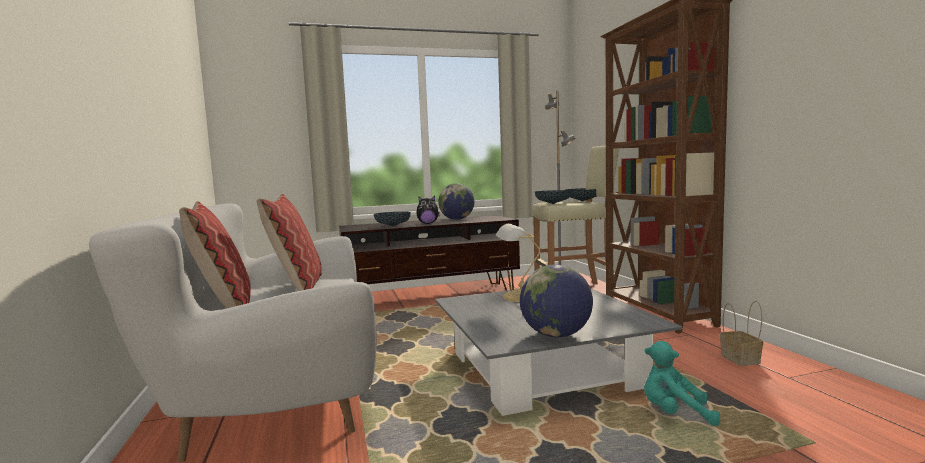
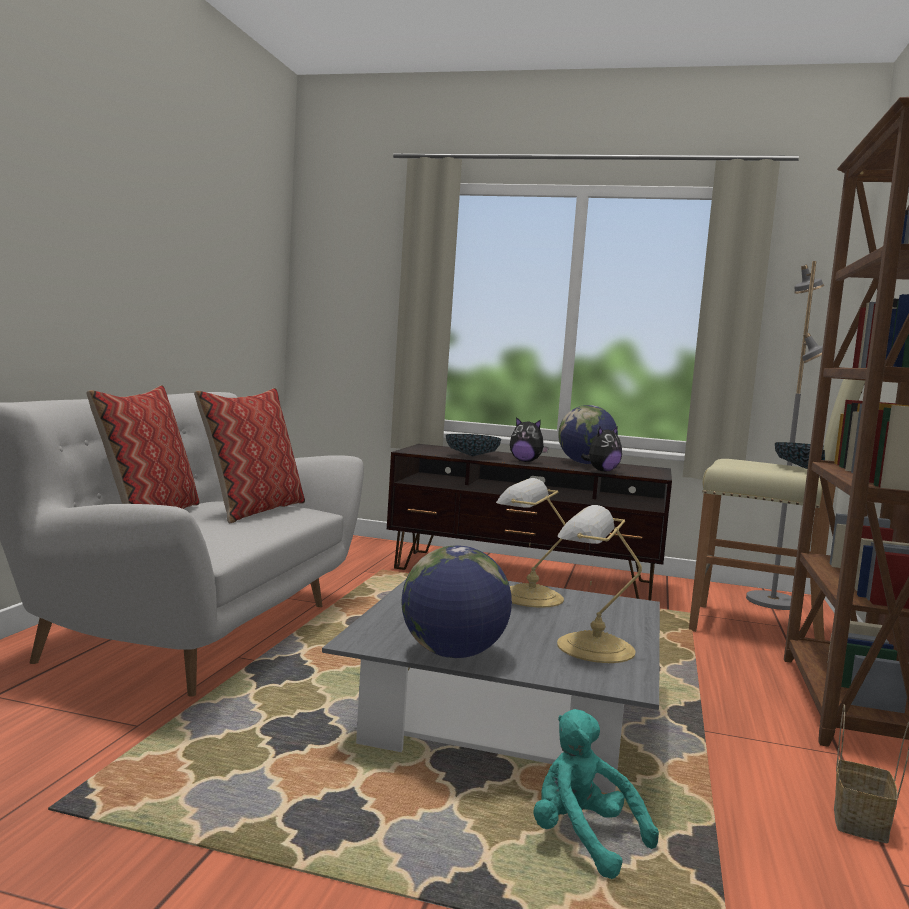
camera: 30 degrees right, 0 degrees up
(477, 221) = (602, 471): none -> plush toy
(553, 204) = (730, 464): bowl -> none
(601, 311) = (591, 647): none -> table lamp

